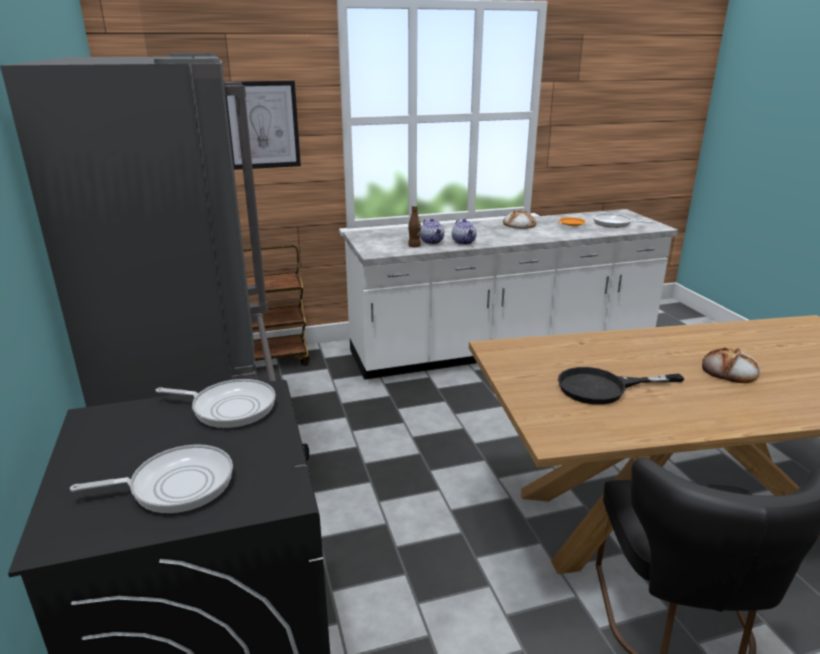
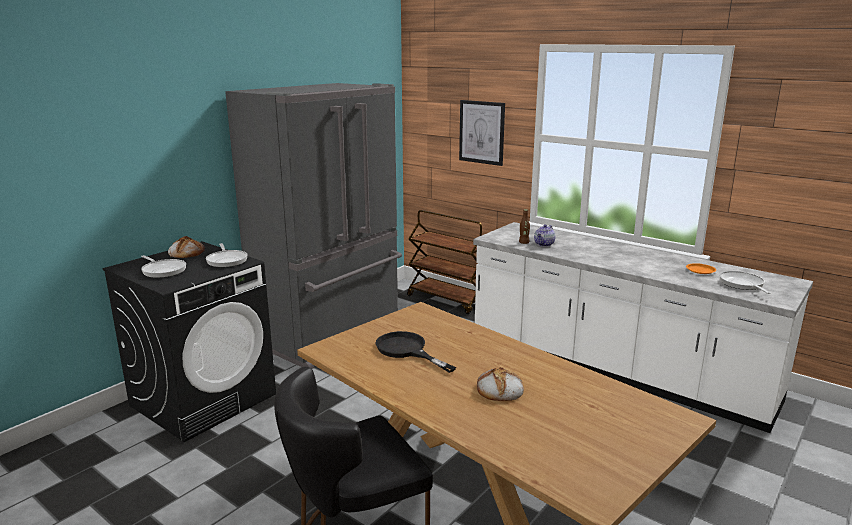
camera: 55 degrees right, 5 degrees down
(464, 242) = (563, 251): teapot -> none
(519, 224) = (648, 256): bread -> bread (186, 252)

